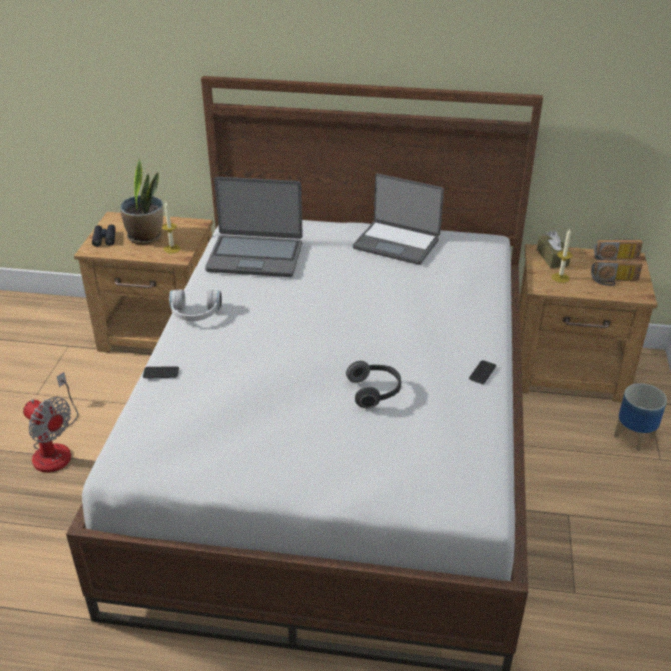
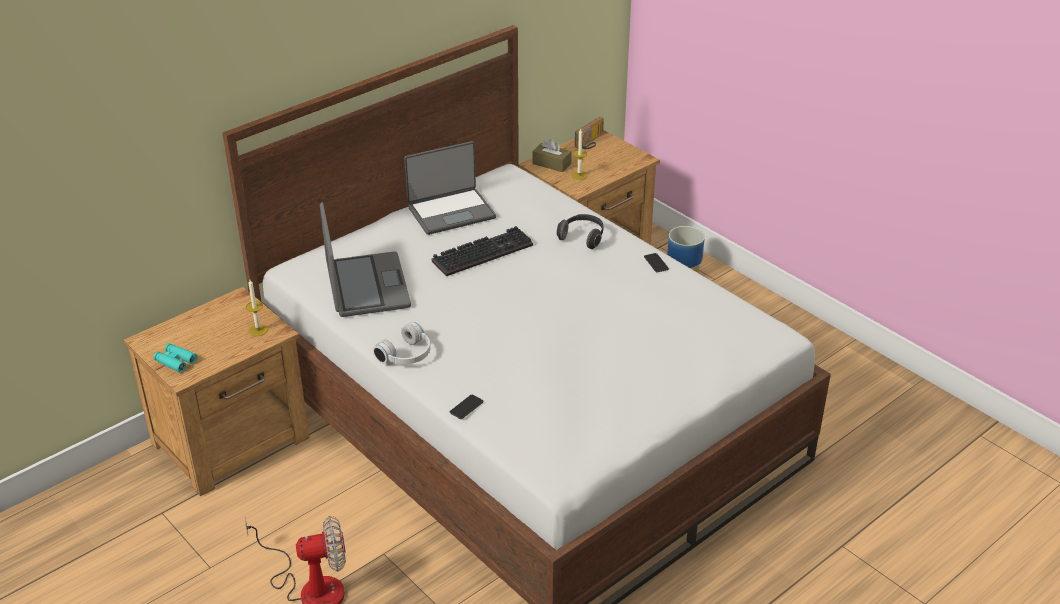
camera: 50 degrees left, 0 degrees up
(104, 238) = (175, 361): black binoculars -> turquoise binoculars
(145, 237) = (212, 336): potted plant -> none
(255, 256) = (366, 286): laptop -> laptop turned 60 degrees counterclockwise
(367, 281) = (483, 252): none -> keyboard
(375, 392) = (620, 318): headphones -> headphones (582, 237)
(614, 281) = (613, 158): radio -> none

